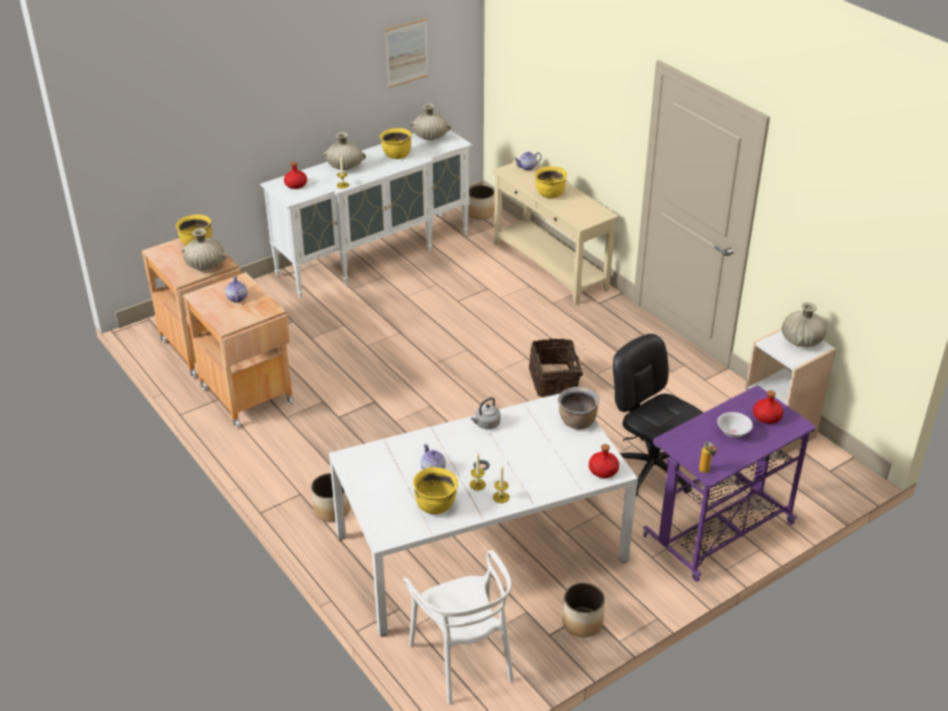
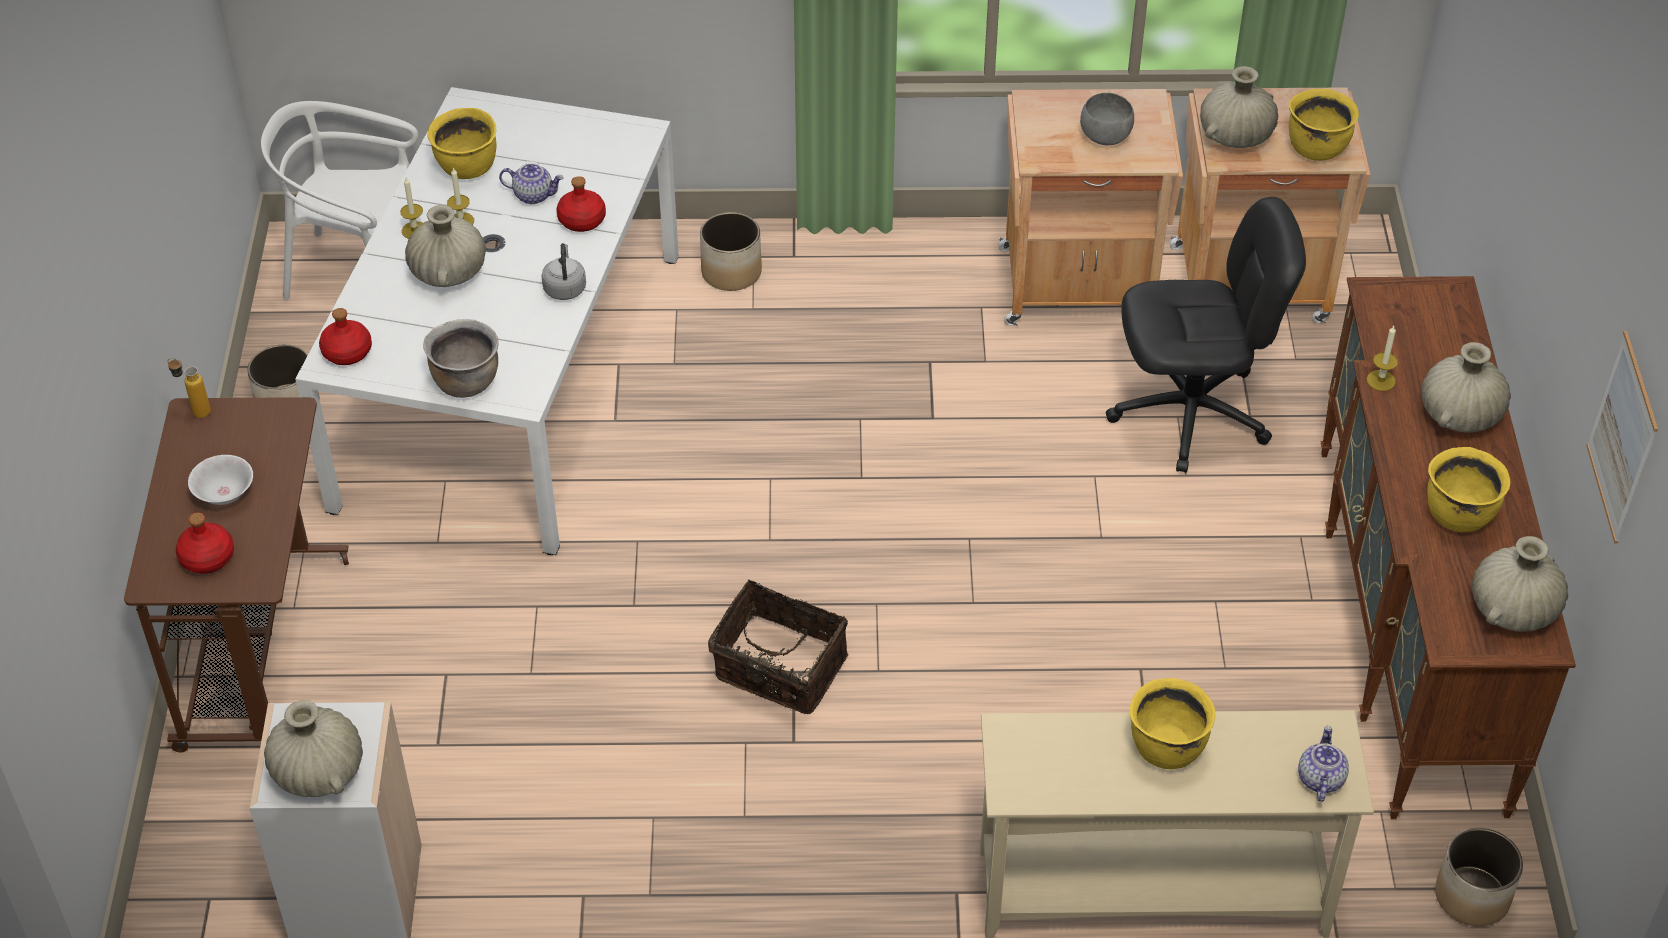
camera: 125 degrees right, 10 degrees up
(237, 298) = (1104, 136): teapot -> grey bowl
(296, 185) = (1431, 319): red bottle -> red bottle (582, 220)
(374, 255) = (1406, 625): white cabinet -> brown cabinet
(517, 467) = (449, 272): none -> beige vase
(652, 468) = (458, 662): black office chair -> black office chair (1190, 413)
(718, 530) = (264, 652): purple desk -> brown desk

